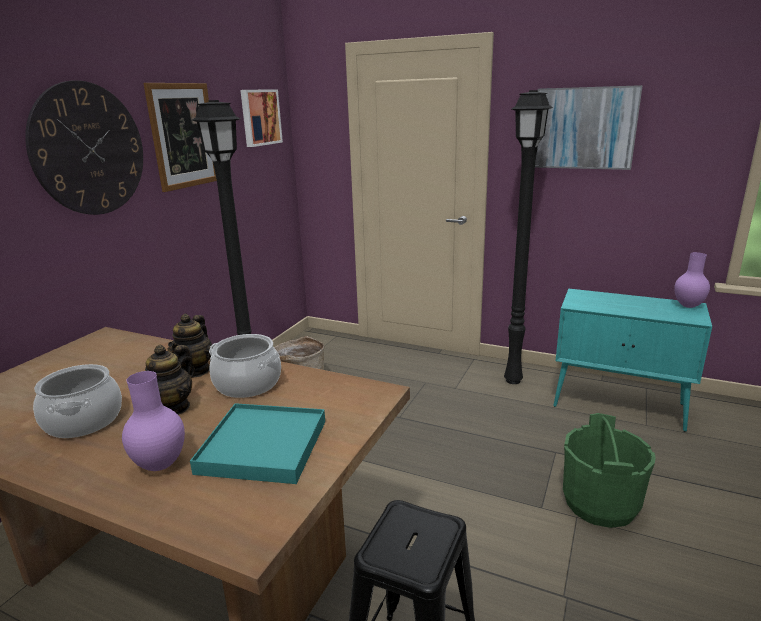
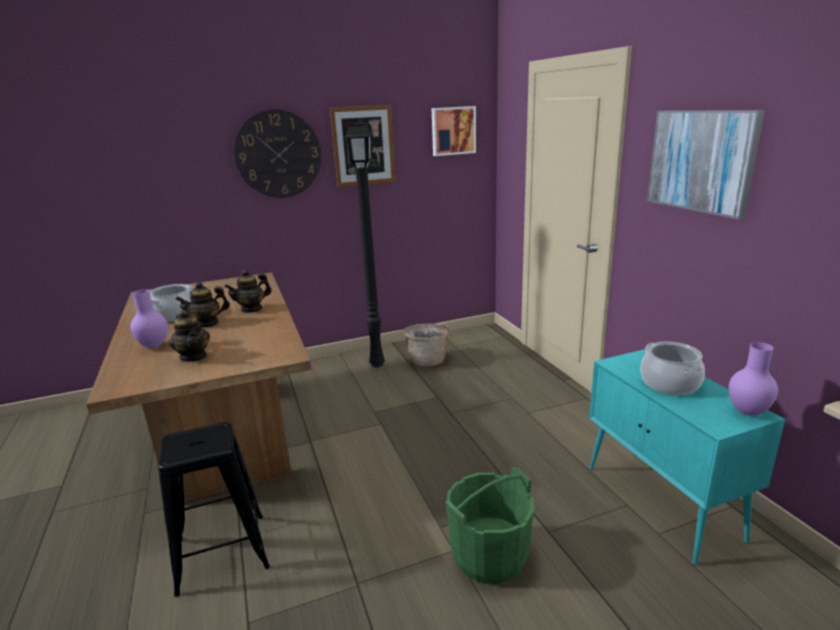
camera: 45 degrees right, 0 degrees up
(247, 384) = (253, 325): cooking pot -> cooking pot (669, 383)
(263, 446) = (194, 356): turquoise tray -> teapot
(511, 381) = (588, 430): black floor lamp -> none

